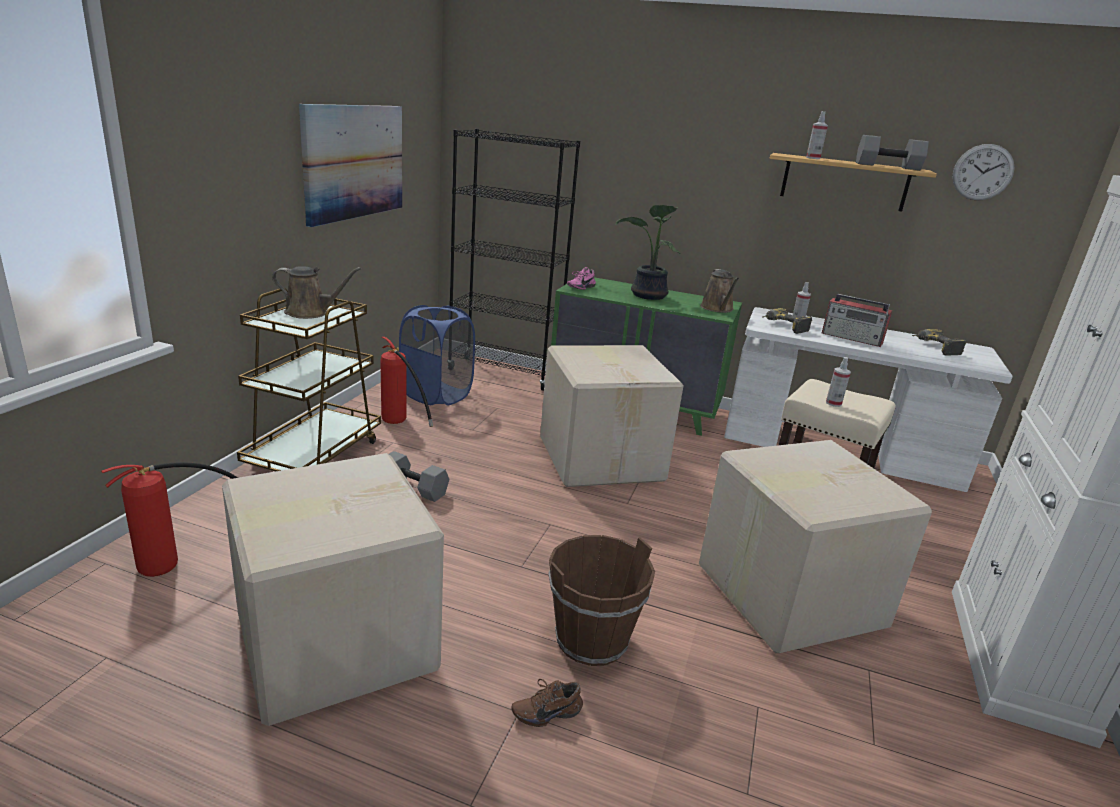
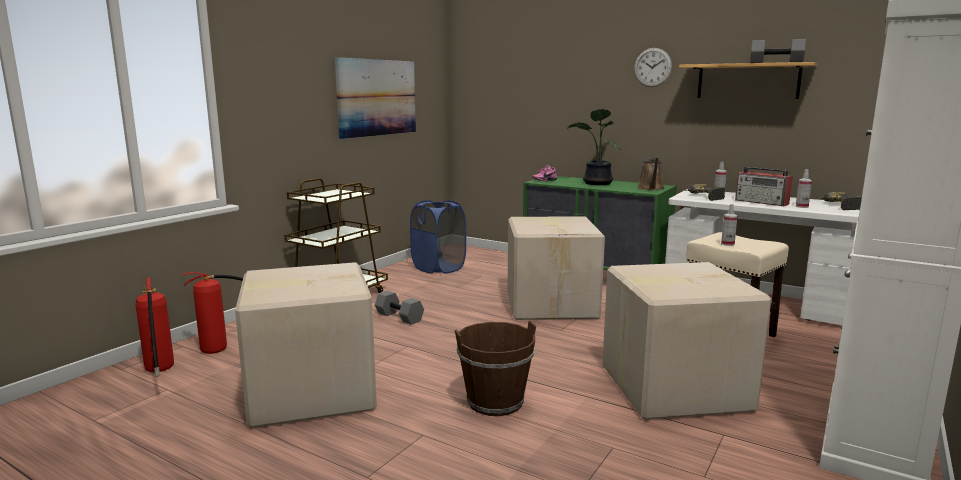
camera: 15 degrees right, 10 degrees down
(310, 313) = (336, 193): brown watering can -> none
(400, 425) = (404, 284): fire extinguisher -> fire extinguisher (159, 374)
(503, 374) = (496, 257): black bookcase -> none
(546, 711) = (443, 436): brown shoe -> none
(813, 158) = (715, 63): spray bottle -> spray bottle (802, 206)
(982, 172) = (862, 59): wall clock -> wall clock (652, 67)

